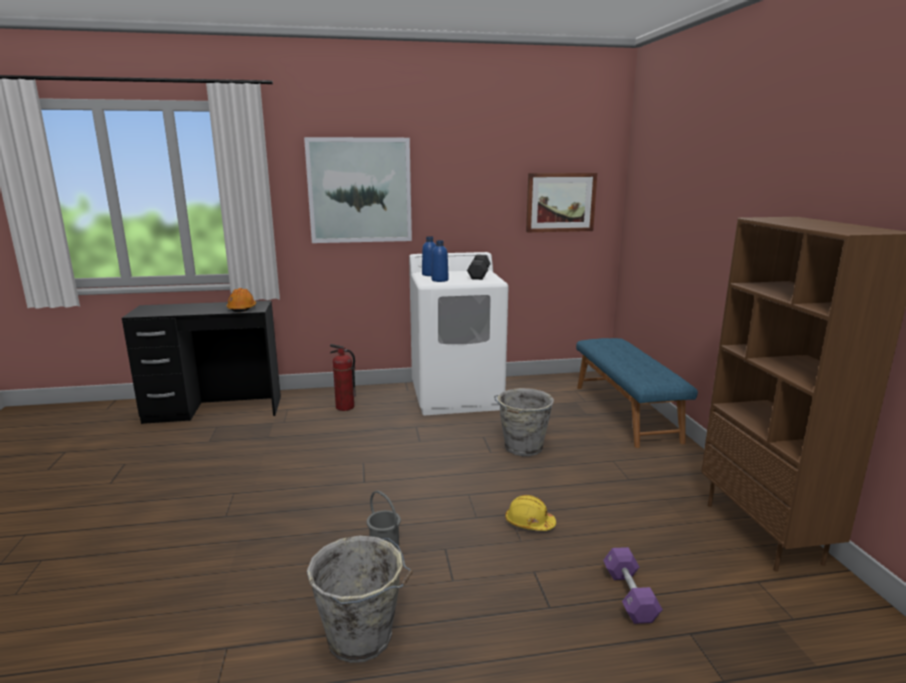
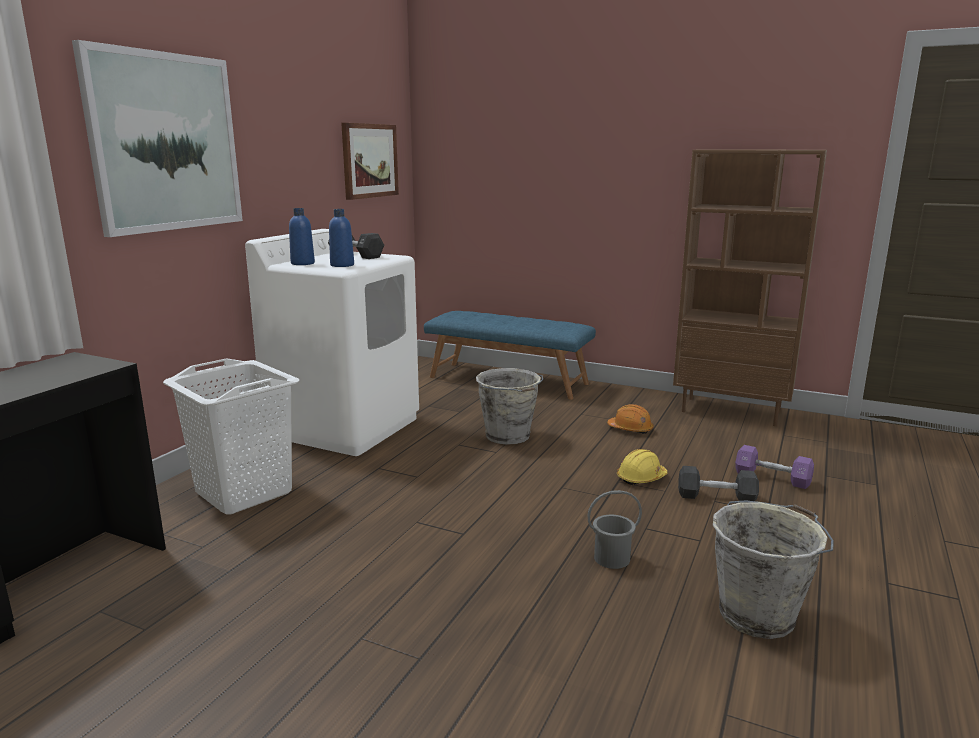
camera: 55 degrees left, 0 degrees up
(242, 308) = (73, 371): orange hard hat -> orange hard hat (630, 429)
(344, 407) = (244, 493): fire extinguisher -> white laundry basket
(543, 570) = (716, 497): none -> black dumbbell

